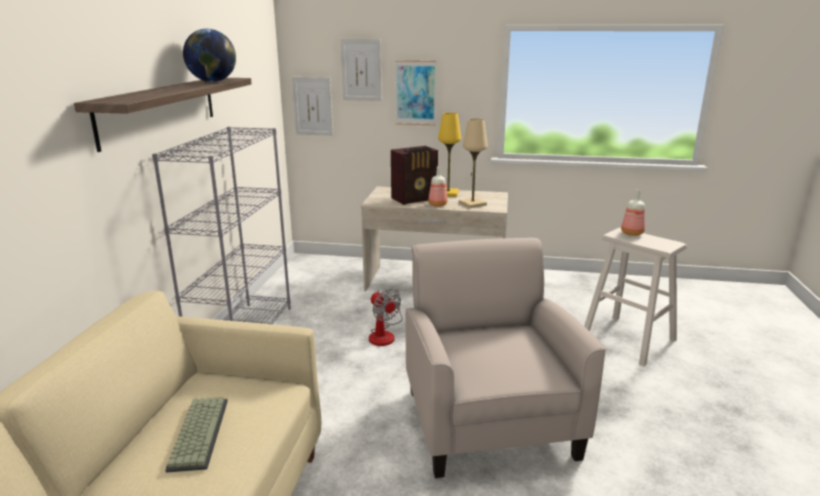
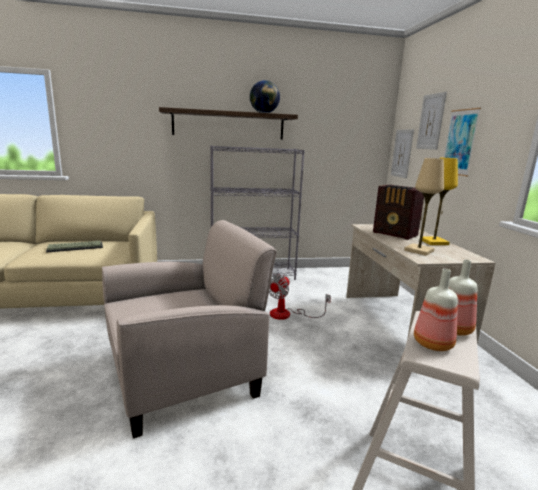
camera: 70 degrees right, 5 degrees down
(437, 204) = (393, 241): bottle -> bottle (433, 343)

